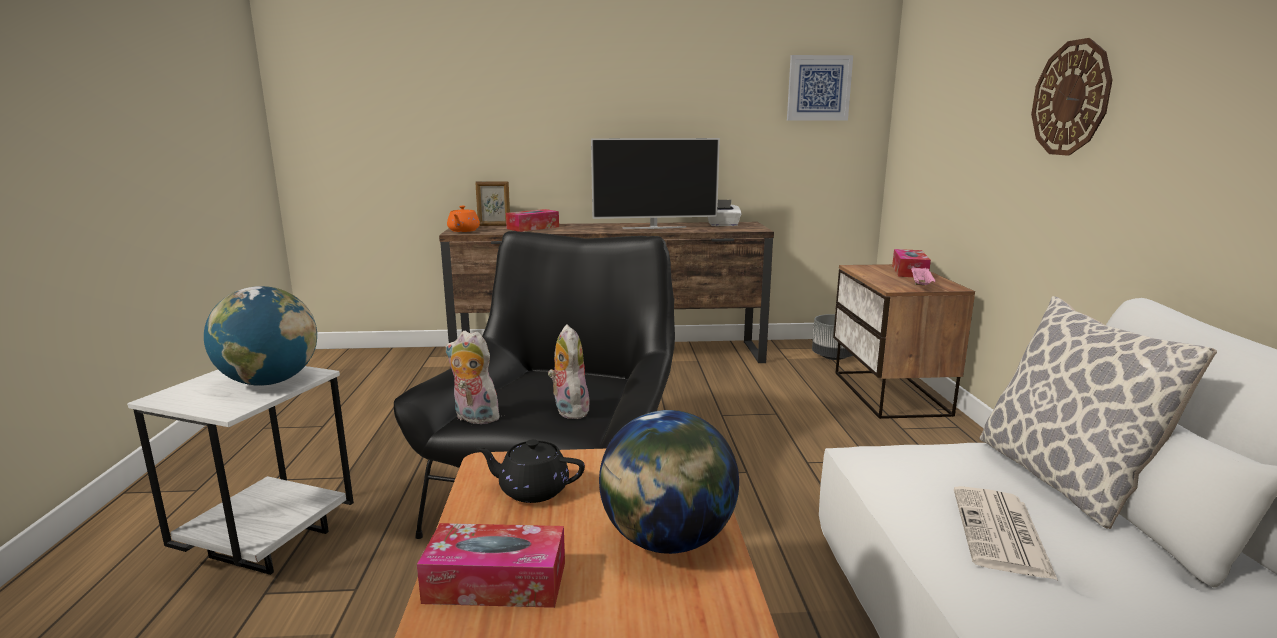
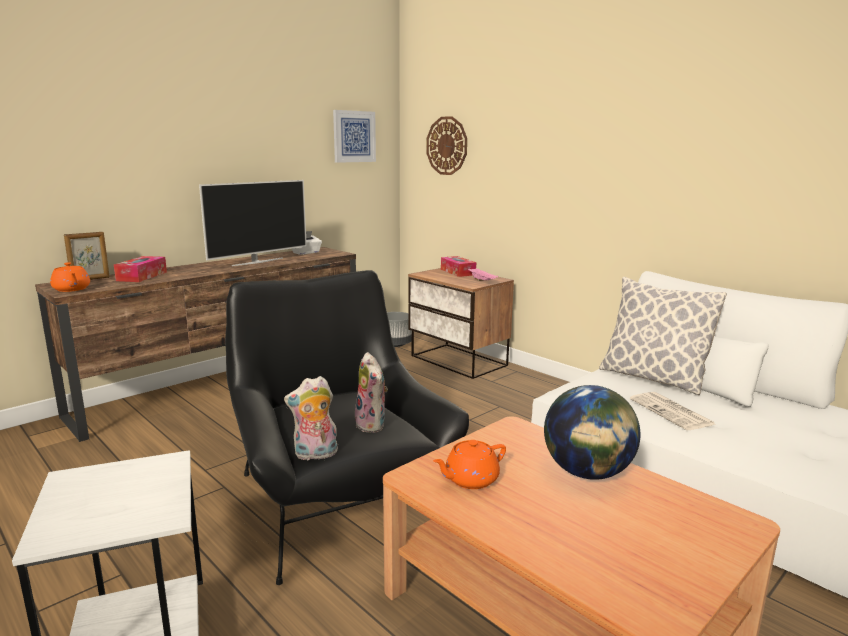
camera: 40 degrees left, 0 degrees up
(269, 382) = (142, 482): globe -> none
(496, 582) = (554, 535): tissue box -> none
(532, 490) = (470, 479): black teapot -> orange teapot
(568, 410) = (373, 425): plush toy -> plush toy turned 150 degrees counterclockwise
(1071, 98) = (572, 155): wall clock -> wall clock (447, 146)

